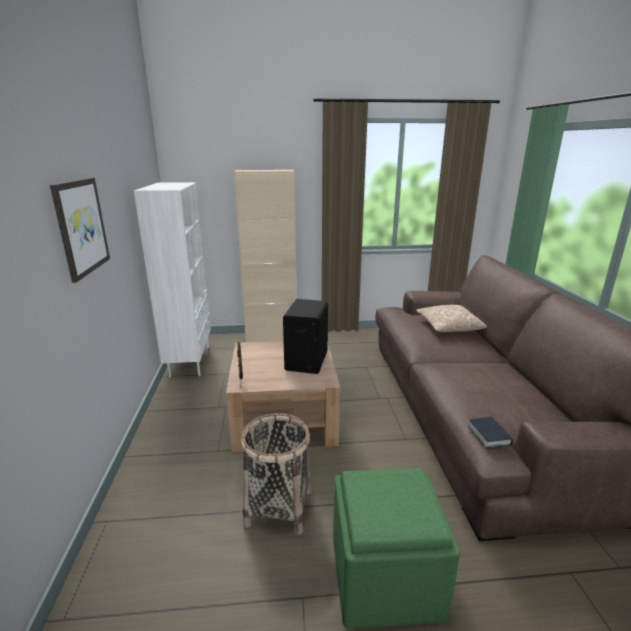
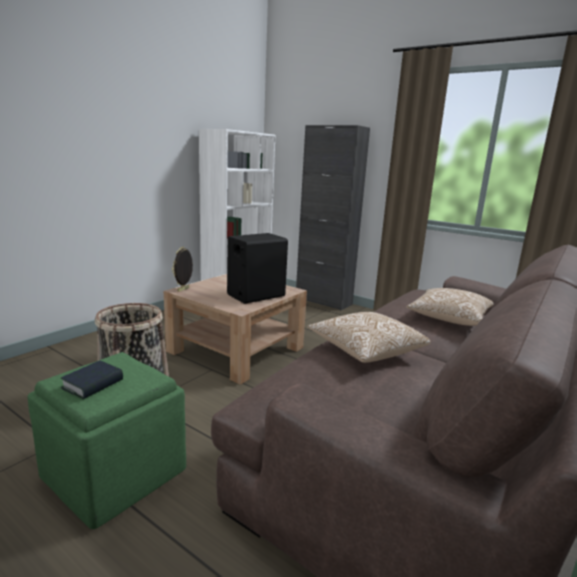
camera: 40 degrees right, 5 degrees down
(80, 227) = (105, 133): picture -> none
(271, 337) = (323, 301): beige cabinet -> black cabinet
(466, 376) = (366, 350): none -> pillow
(489, 436) = (272, 390): book -> book (93, 384)

